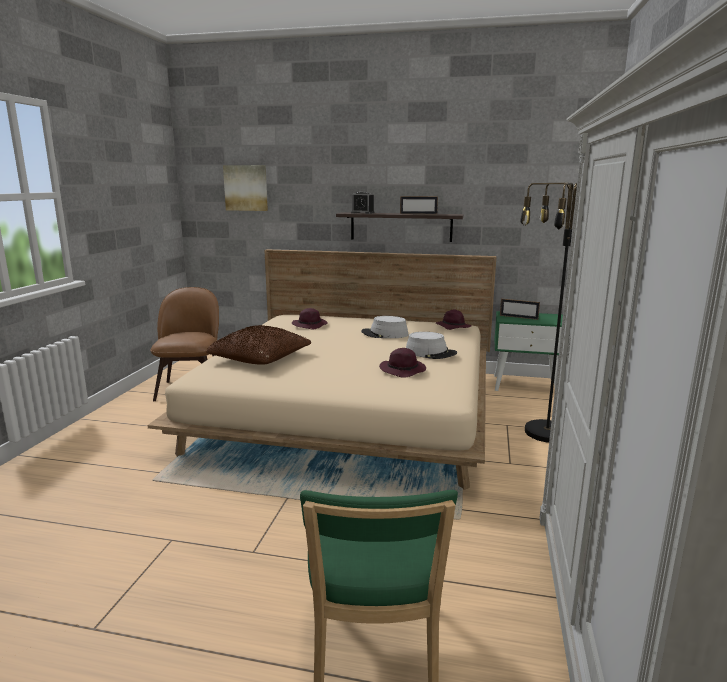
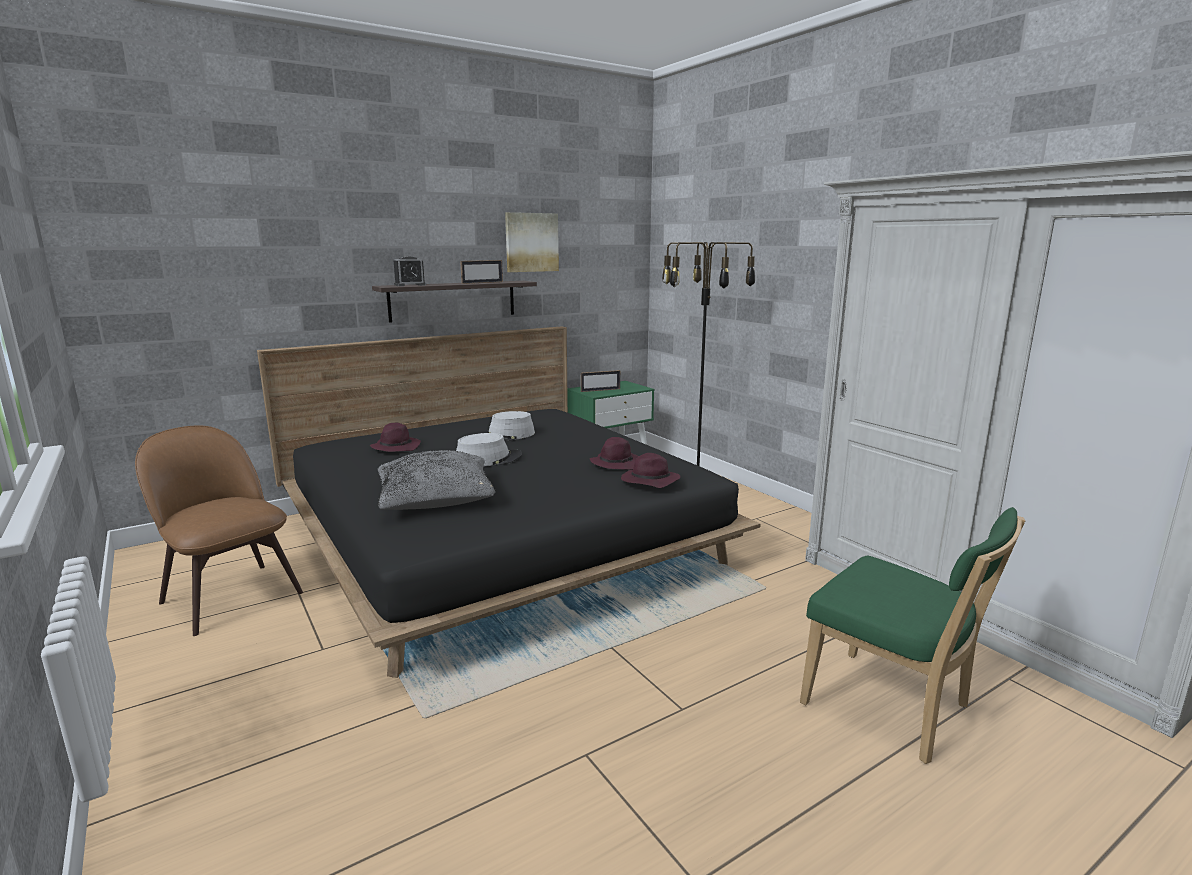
camera: 45 degrees left, 0 degrees up
(246, 188) = (204, 254): picture -> picture (531, 242)
(260, 357) = (437, 497): brown pillow -> grey pillow
(349, 411) = (502, 541): beige bed -> black bed
(430, 353) = (597, 441): grey hat -> grey hat (488, 459)
(452, 327) = (550, 413): purple hat -> purple hat (649, 481)

